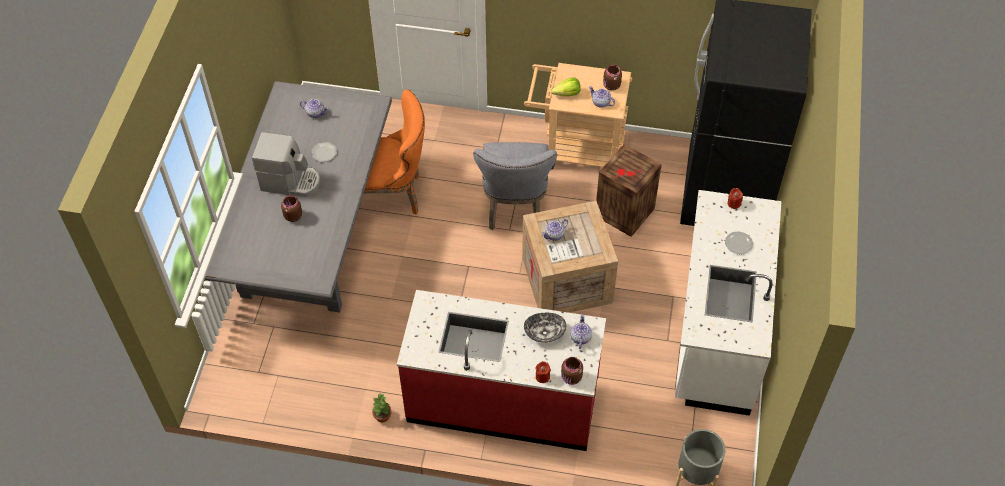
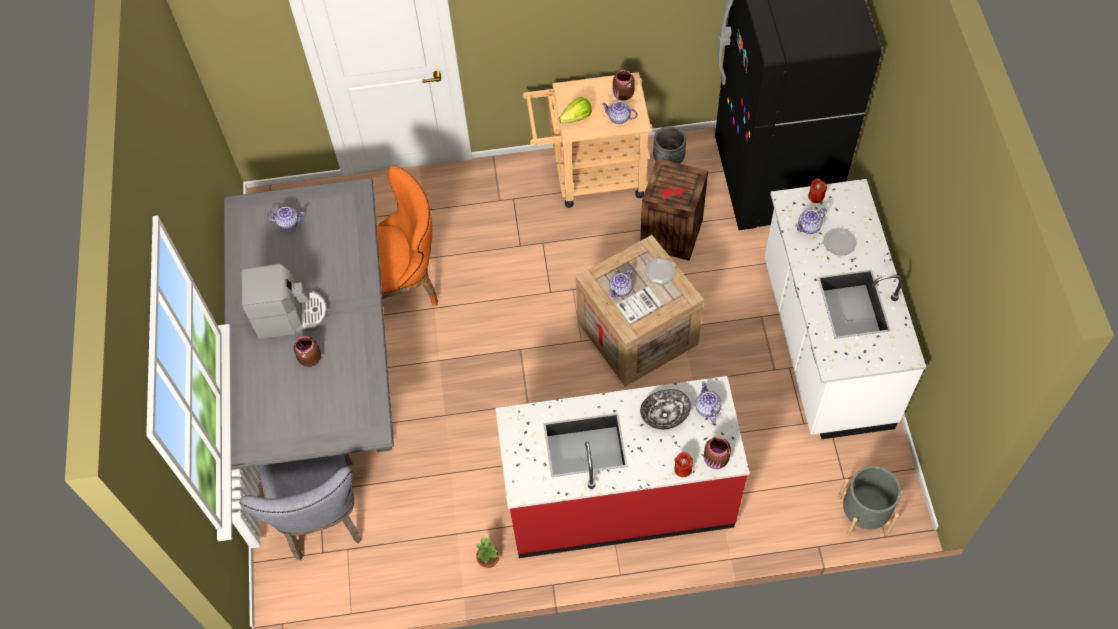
camera: 15 degrees left, 5 degrees up
(324, 152) = (317, 269): plate -> plate (659, 272)
(515, 207) = (547, 264): grey chair -> grey chair (322, 517)
(645, 153) = (668, 159): none -> grey planter
(718, 225) = (809, 227): none -> teapot

